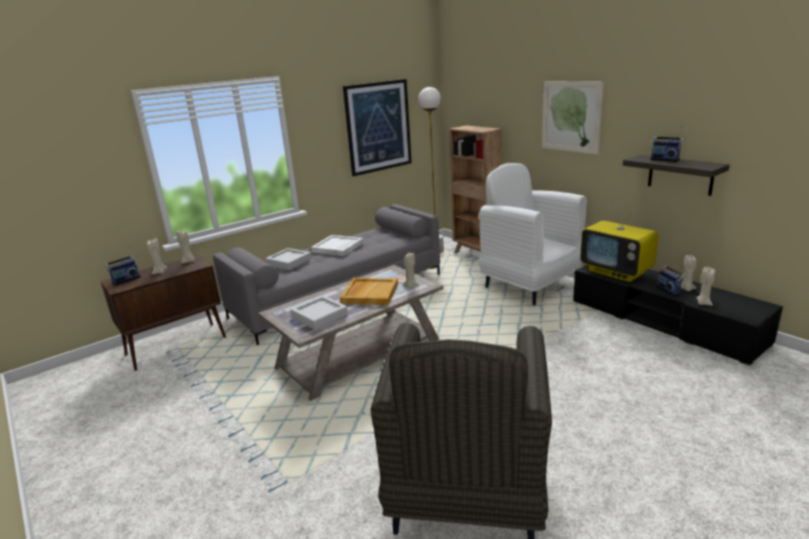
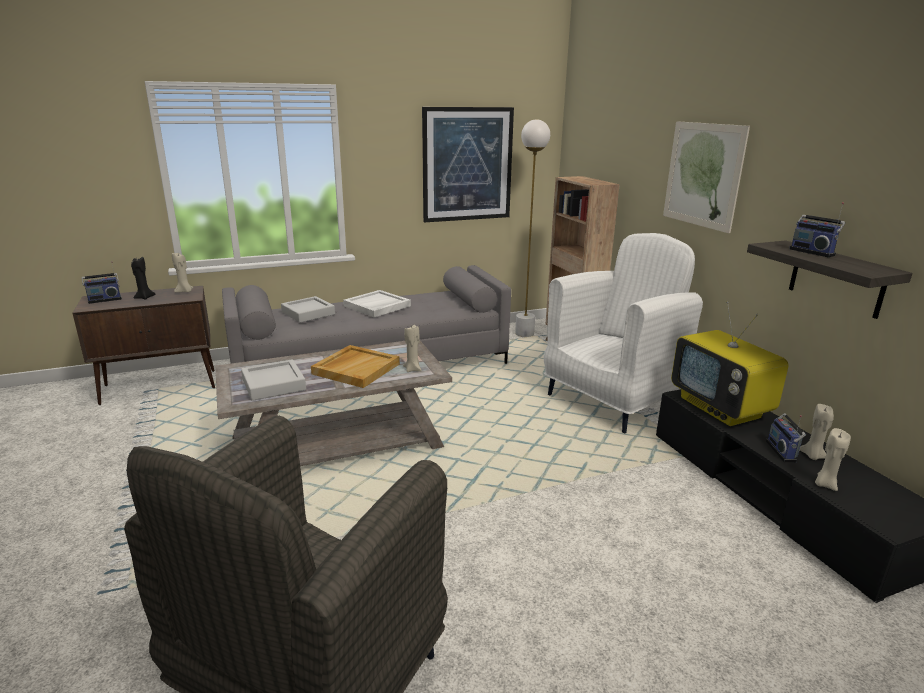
camera: 15 degrees right, 0 degrees up
(159, 272) = (144, 297): beige candle -> black candle
(529, 284) = (613, 400): white armchair -> white armchair turned 75 degrees clockwise

